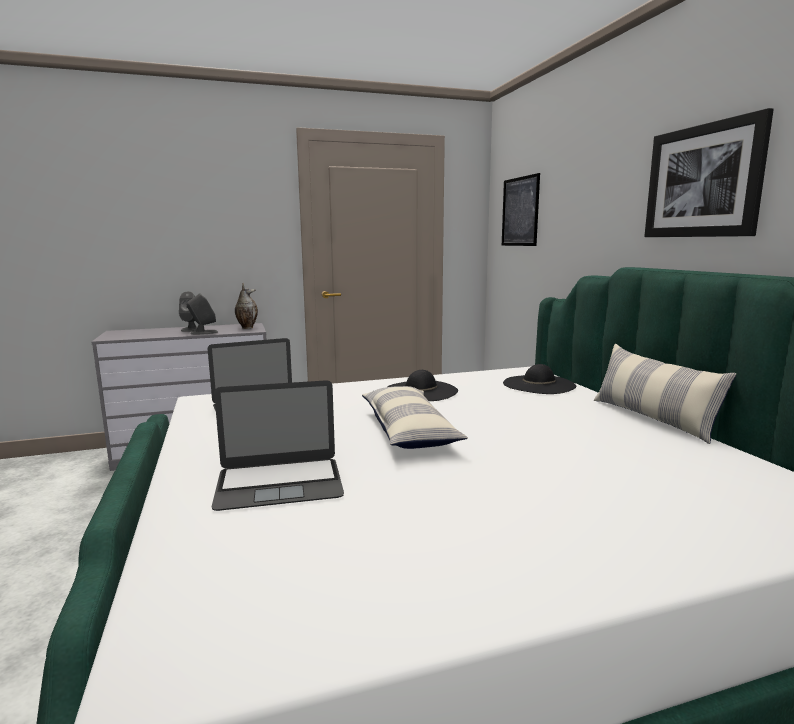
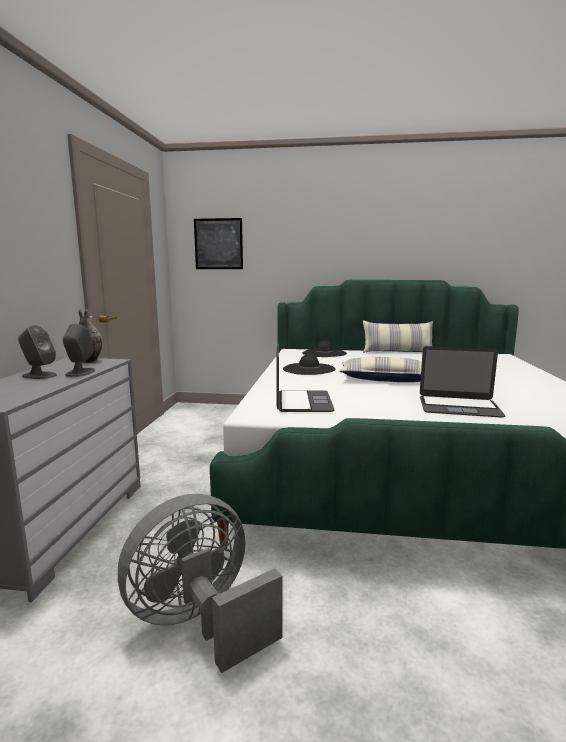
camera: 65 degrees left, 0 degrees up
(77, 530) = (200, 622): none -> grey fan
(279, 483) = (459, 406): laptop -> laptop turned 90 degrees clockwise
(703, 181) = (382, 237): picture -> none

